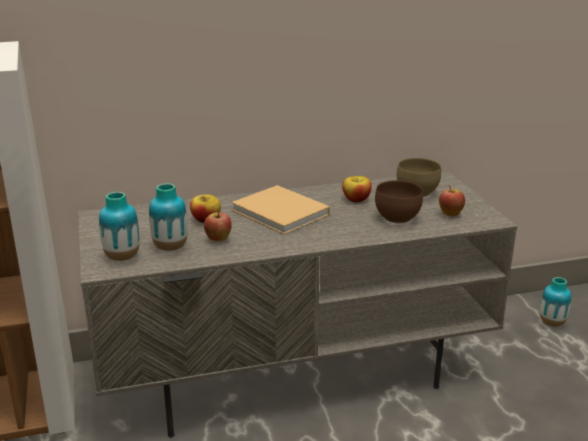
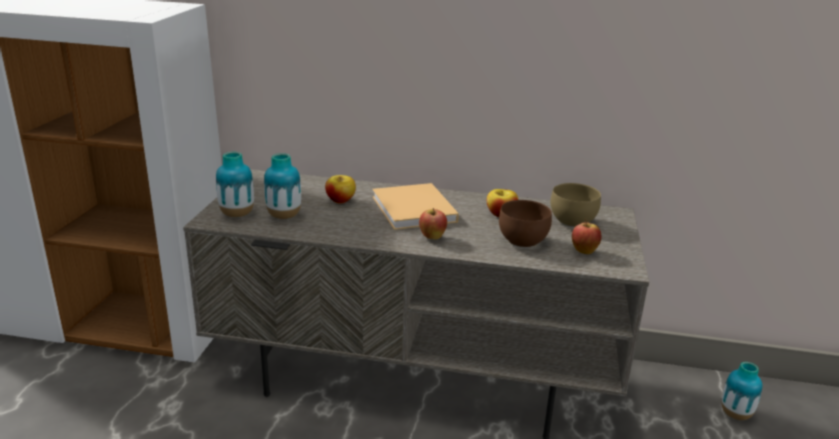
camera: 25 degrees right, 0 degrees up
(218, 240) = (331, 220): apple -> apple (432, 238)

